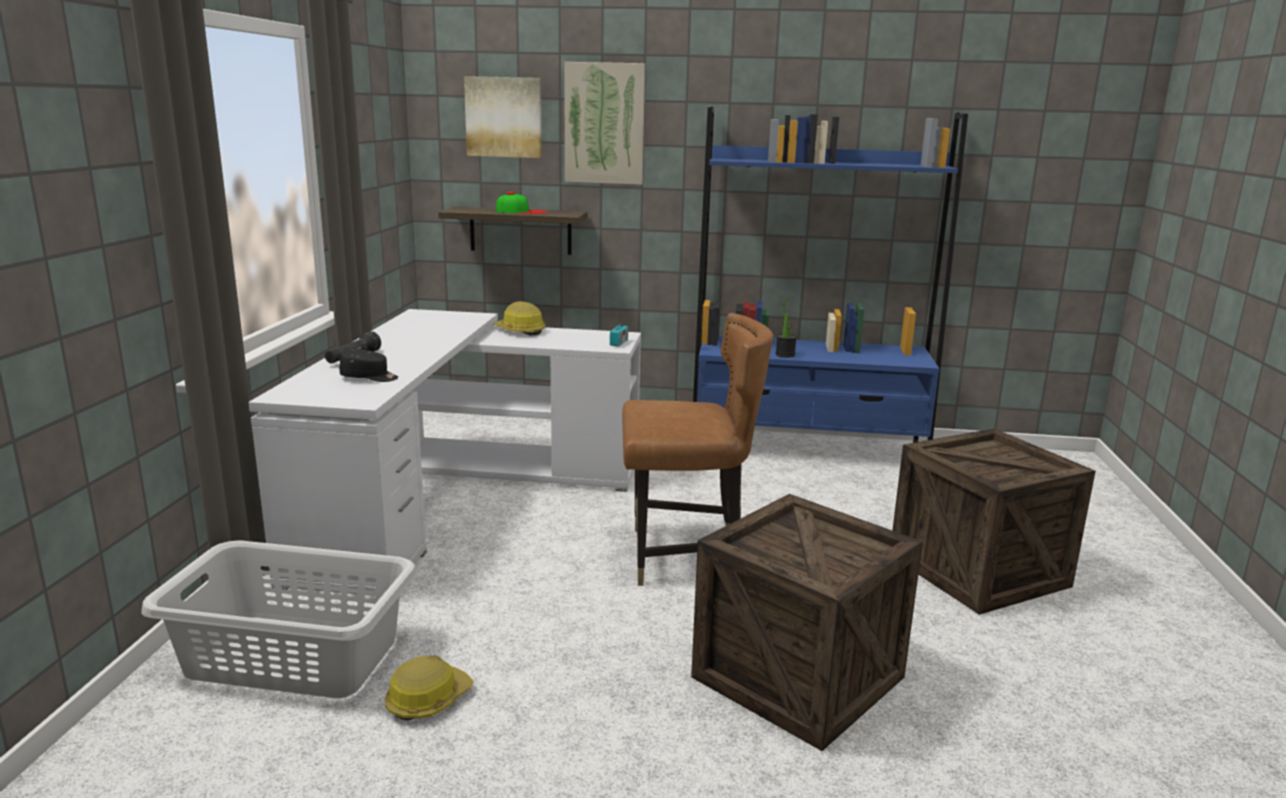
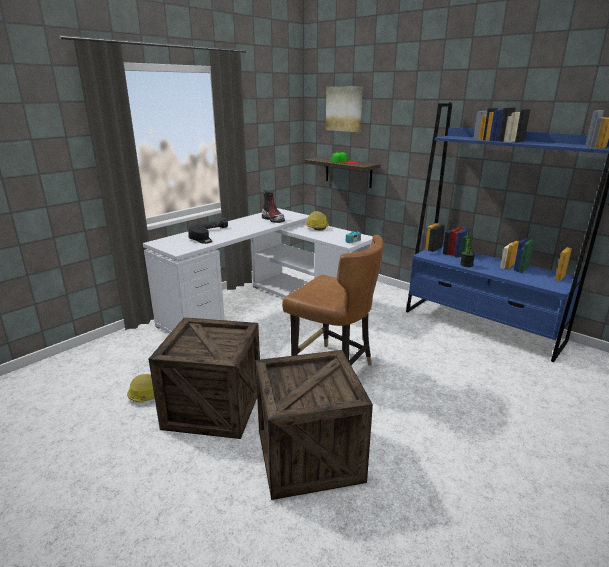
camera: 35 degrees right, 5 degrees up
(293, 655) = (130, 356): grey laundry basket -> none
(440, 327) = (273, 219): none -> boot
(604, 123) = (392, 113): picture -> none
(978, 570) = (502, 439): crate -> crate (213, 407)

